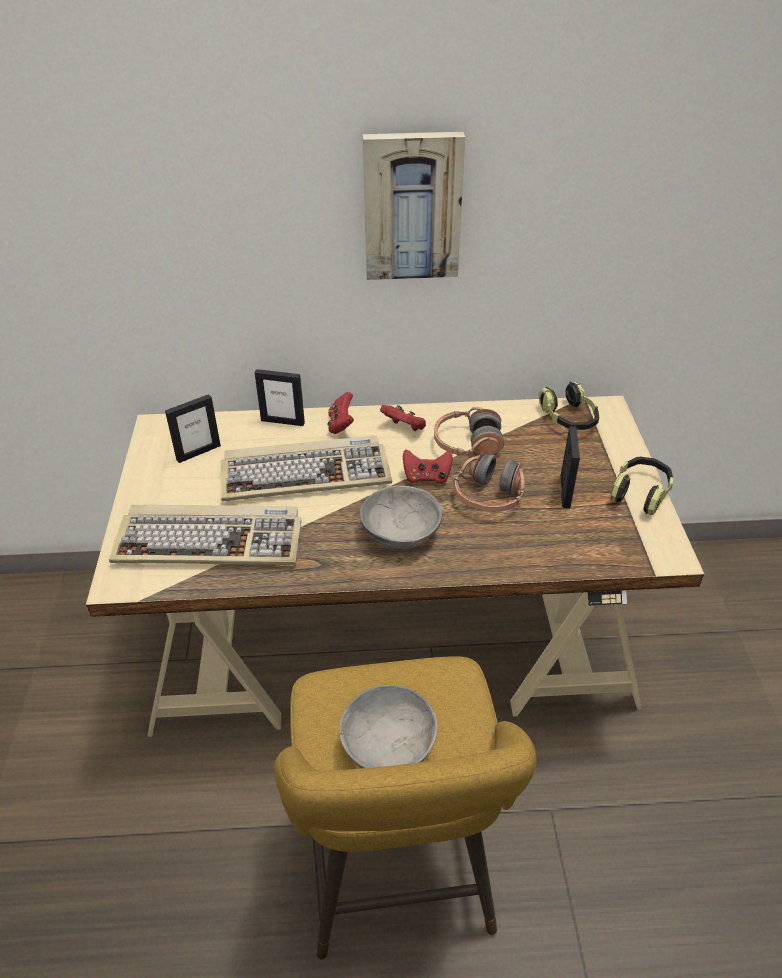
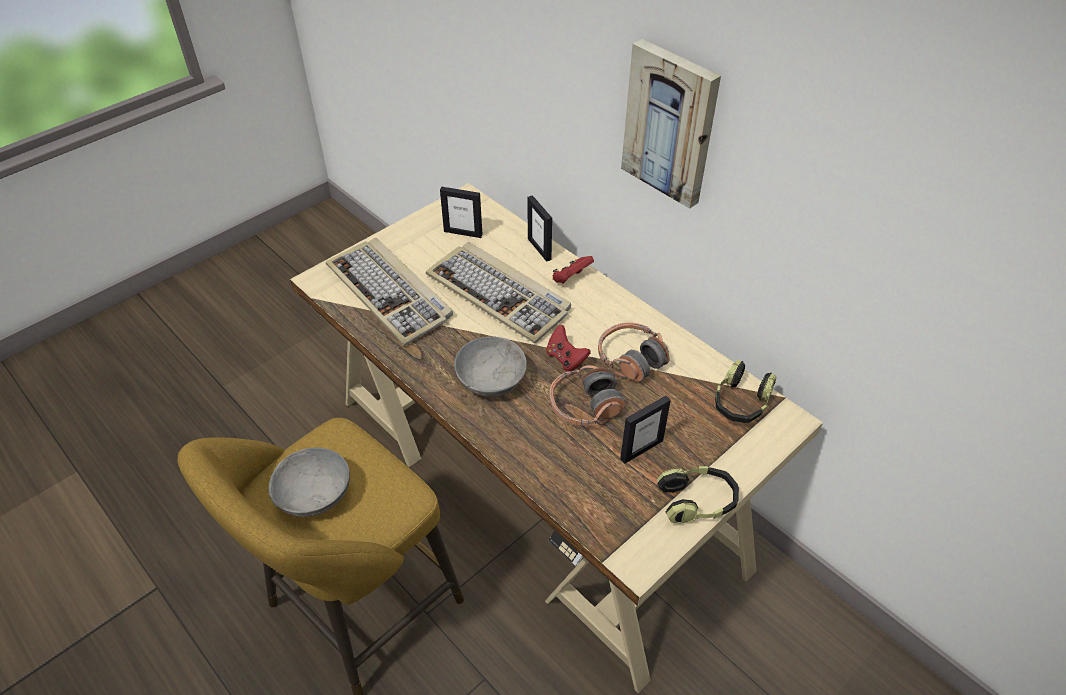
camera: 50 degrees right, 5 degrees up
(405, 428) = (608, 313): red game controller -> none

